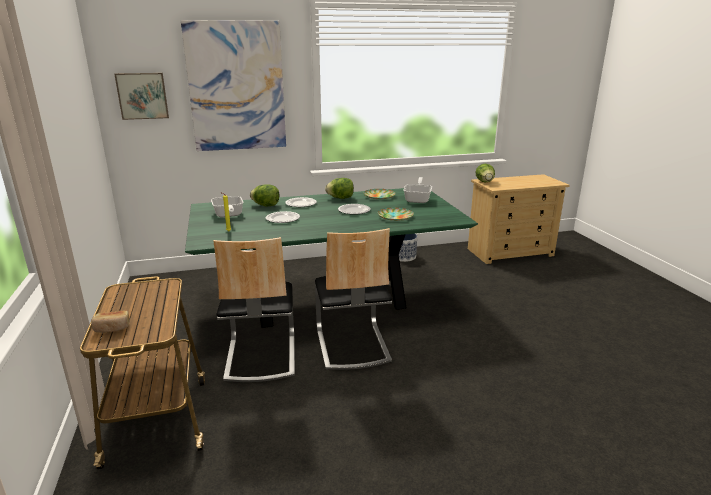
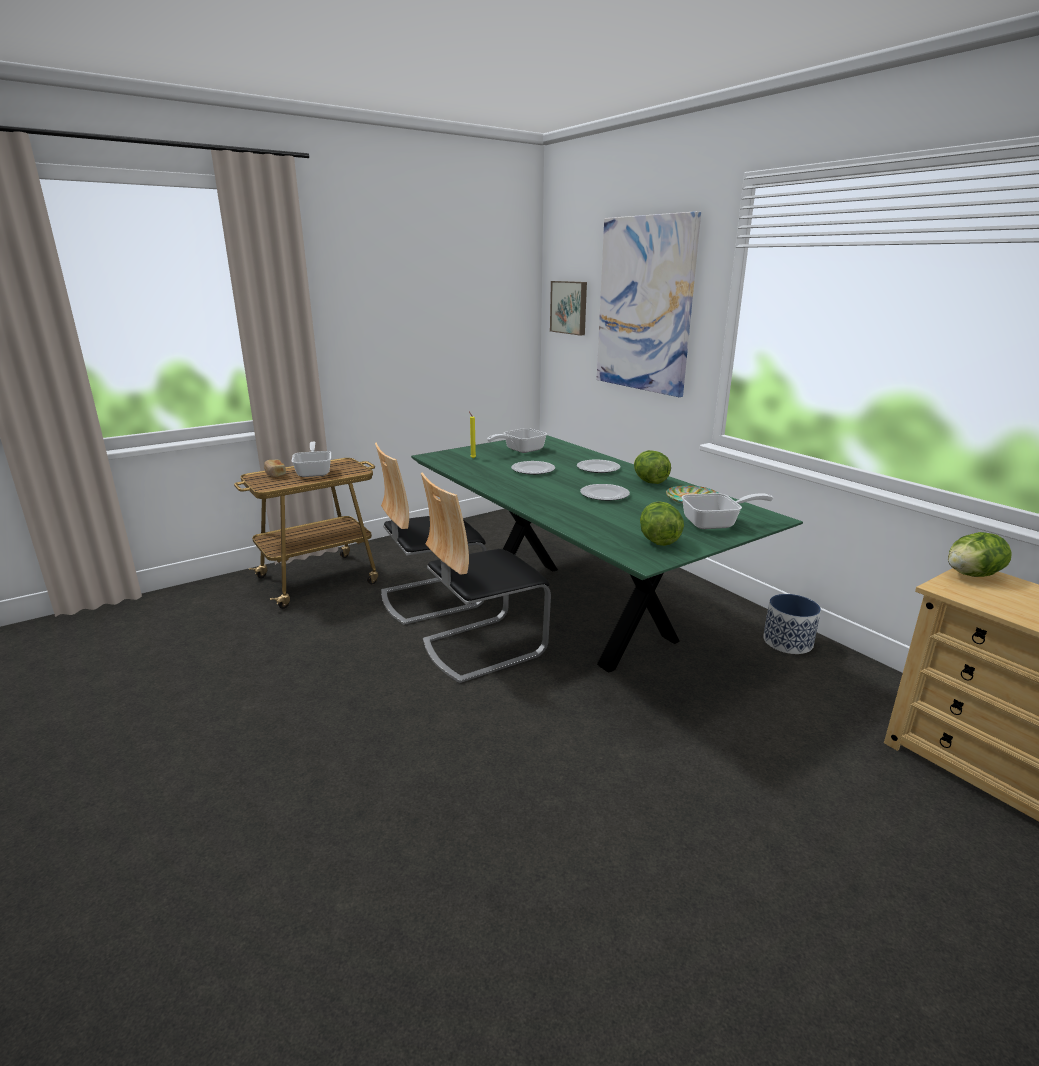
camera: 70 degrees right, 0 degrees up
(133, 306) = (314, 471): none -> frying pan
(266, 205) = (571, 456): lettuce -> lettuce (658, 541)
(395, 216) = (607, 518): plate -> none

